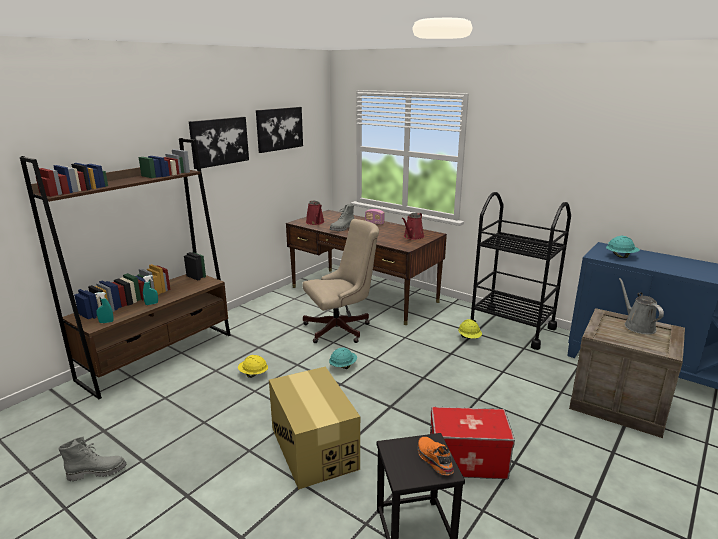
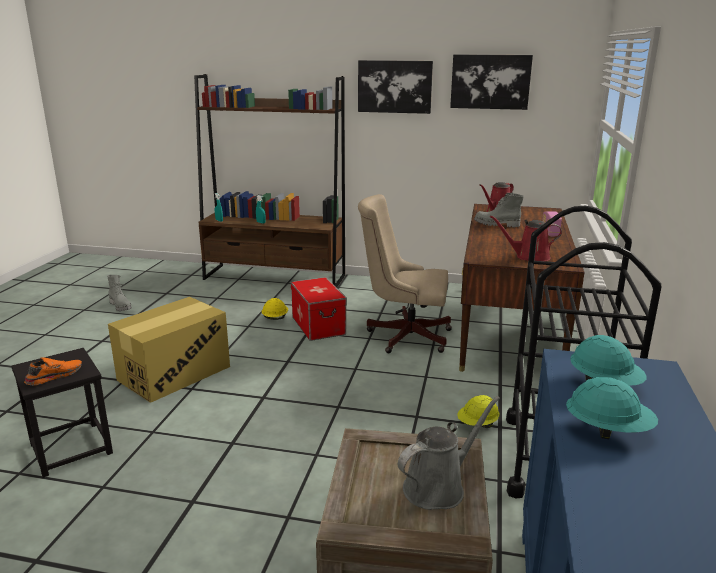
camera: 65 degrees right, 0 degrees up
(341, 329) = (404, 335): beige office chair -> beige office chair turned 150 degrees clockwise
(343, 366) = (324, 354): turquoise hard hat -> turquoise hard hat (607, 430)
(467, 461) = (182, 464): storage box -> storage box (318, 325)

